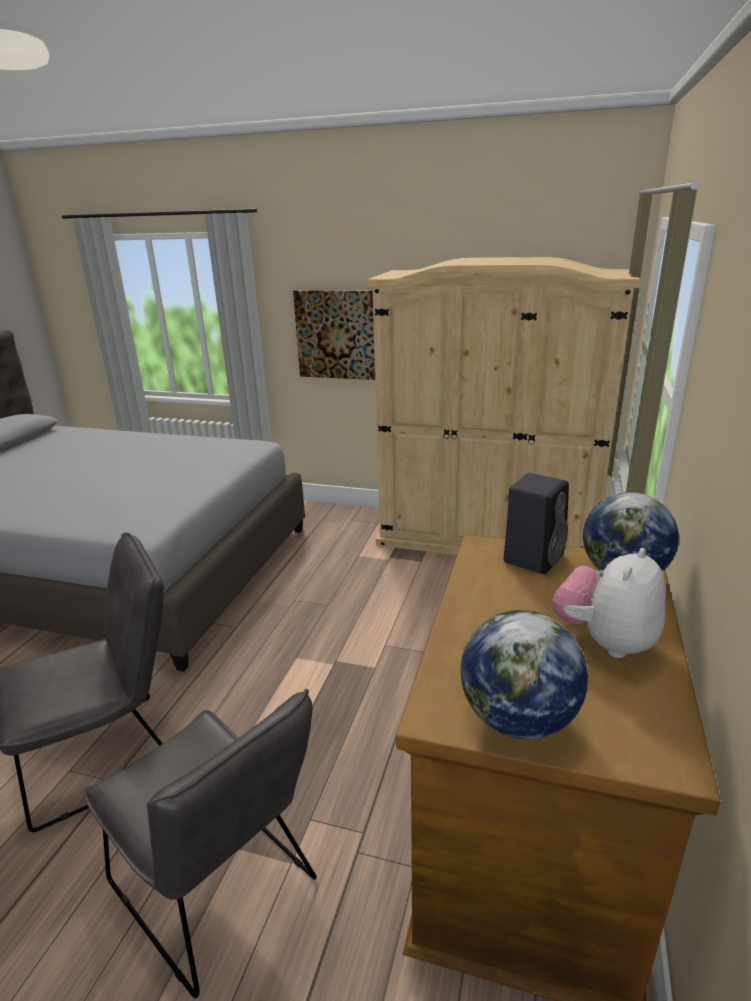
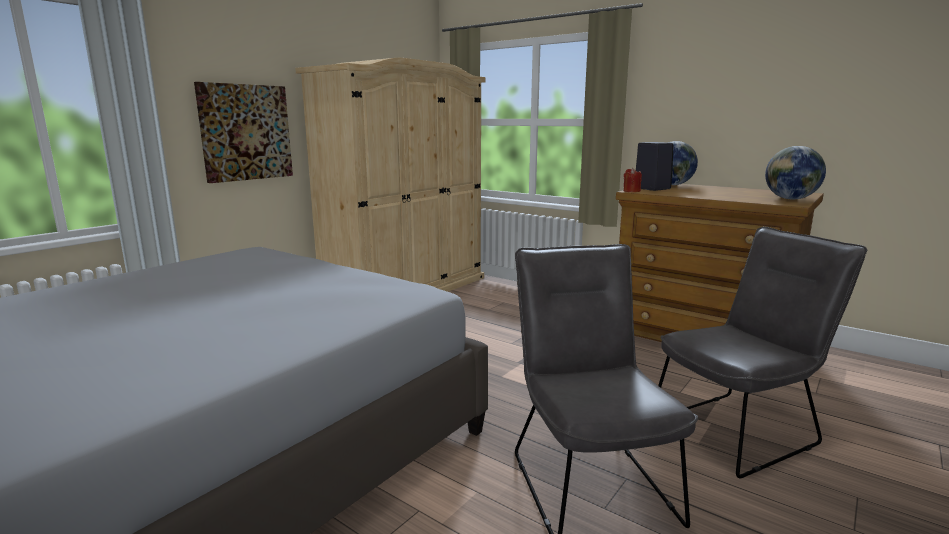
camera: 70 degrees left, 10 degrees down
(478, 544) = (631, 191): none -> red candle
(605, 641) = (730, 190): plush toy -> none

